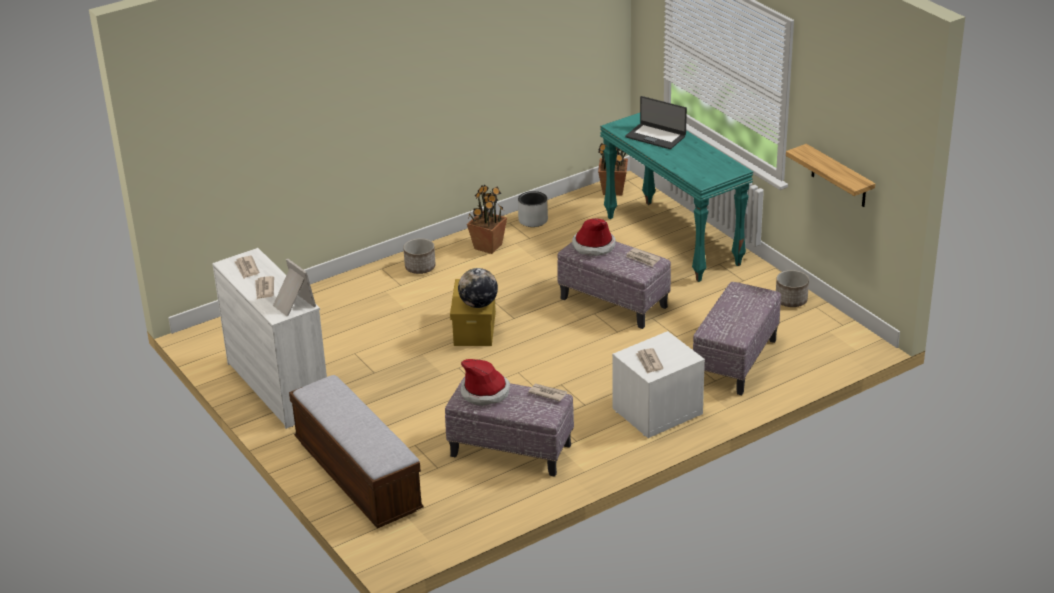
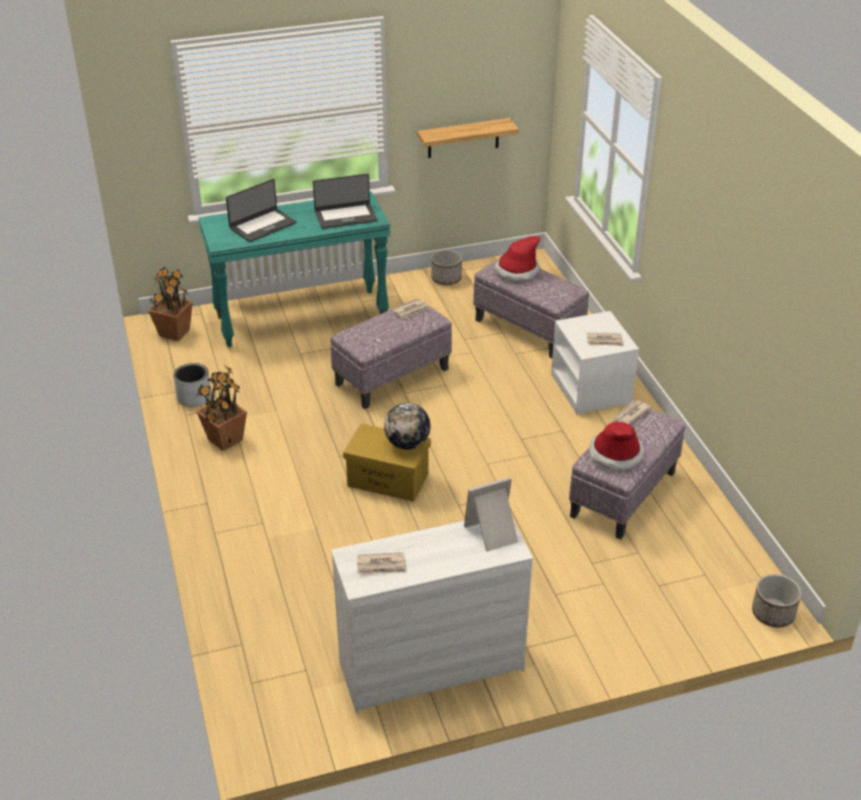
camera: 75 degrees left, 5 degrees up
(264, 289) = (443, 555): newspaper -> none
(357, 476) = (636, 619): bench -> none
(420, 267) = (234, 500): planter -> planter (772, 613)
(593, 246) = (369, 334): hat -> hat (517, 271)
(698, 168) = (345, 216): none -> laptop

